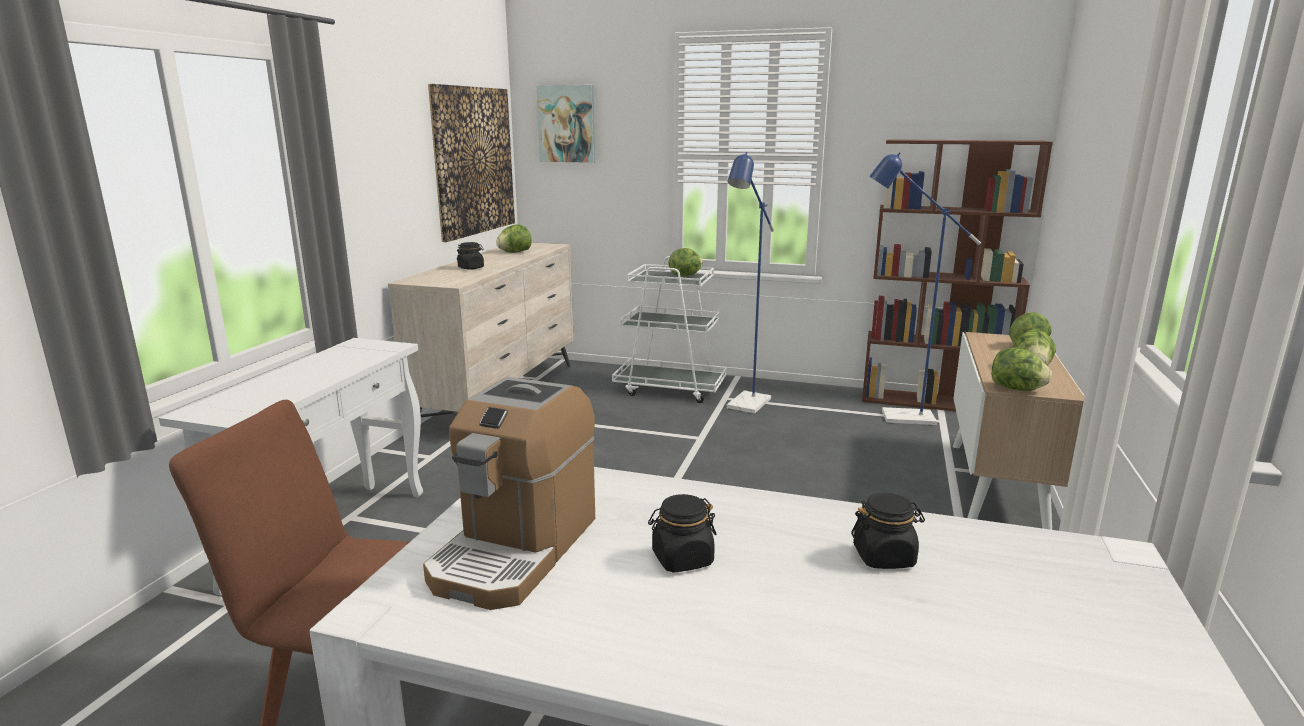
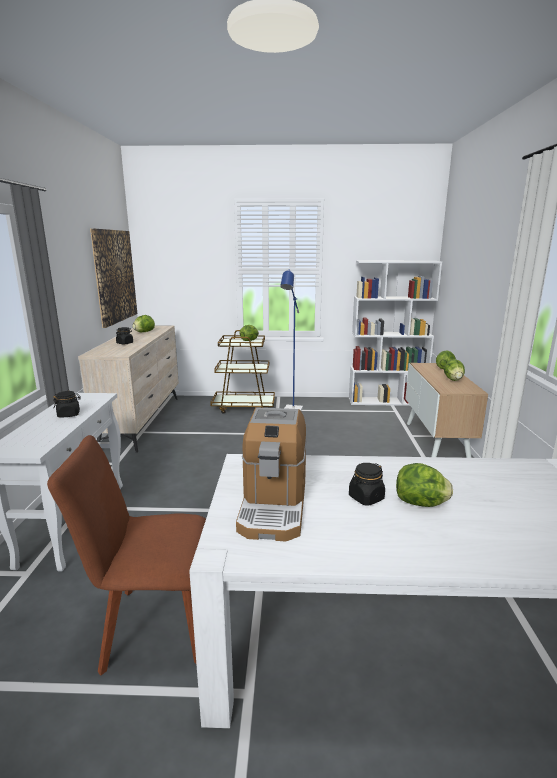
camera: 15 degrees left, 0 degrees up
(567, 124) = (168, 252): picture -> none
(670, 389) = (244, 407): white cart -> brown cart
(884, 557) = (461, 482): black jar -> black jar (69, 414)
(898, 417) = (373, 411): blue floor lamp -> none
(933, 402) = (386, 401): brown bookcase -> white bookcase
(1016, 389) = (453, 391): lettuce -> lettuce (421, 503)

